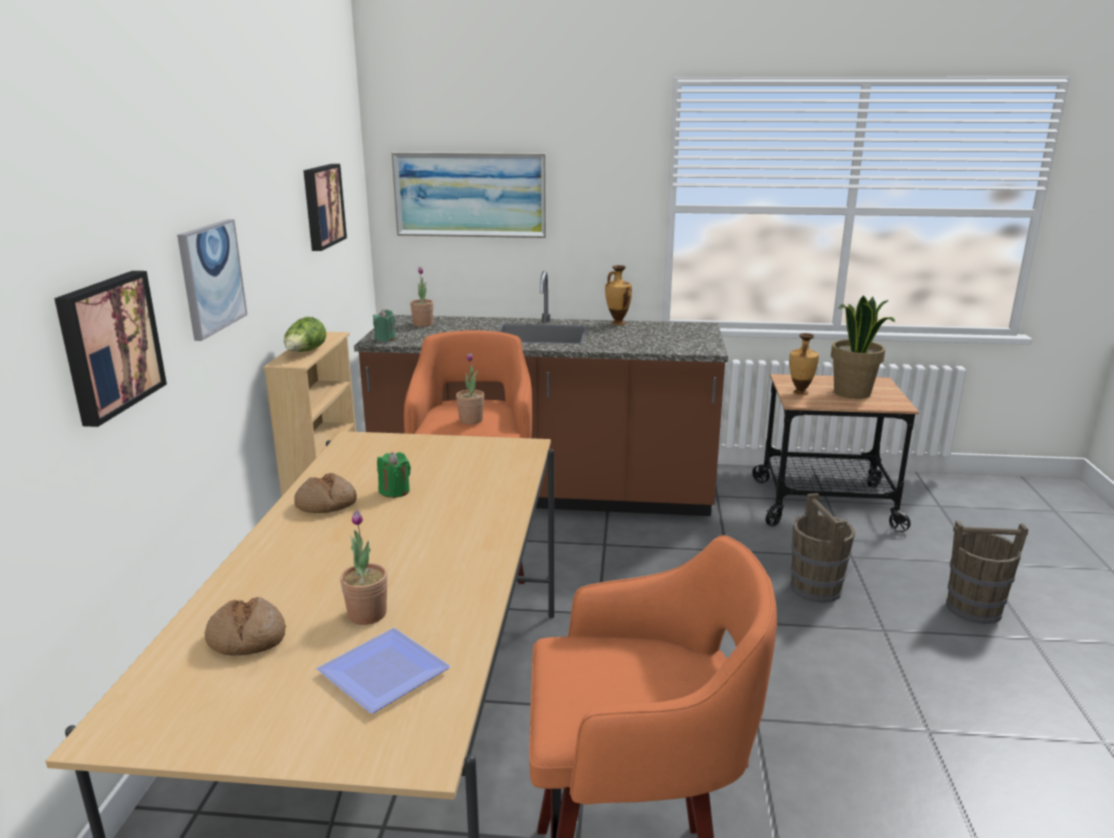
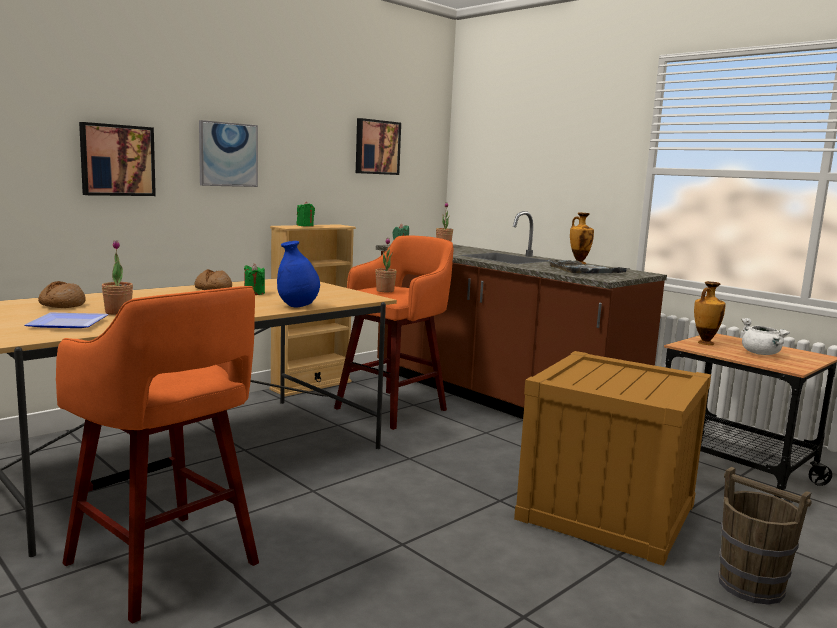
camera: 40 degrees right, 10 degrees down
(305, 352) = (305, 226): lettuce -> green candle
(470, 194) = (507, 157): picture -> none
(507, 497) = (298, 306): none -> blue vase
(659, 338) = (584, 270): none -> grey tray
(815, 588) = (607, 511): brown bucket -> crate
(852, 393) = (761, 354): potted plant -> white cooking pot

